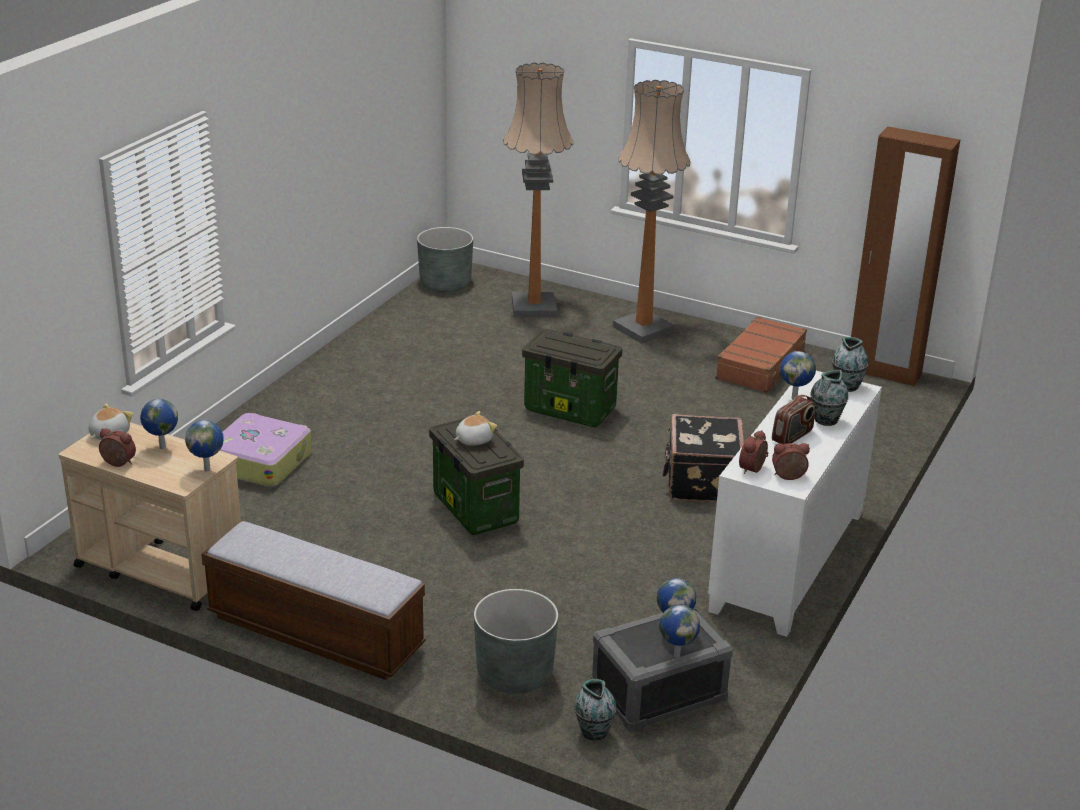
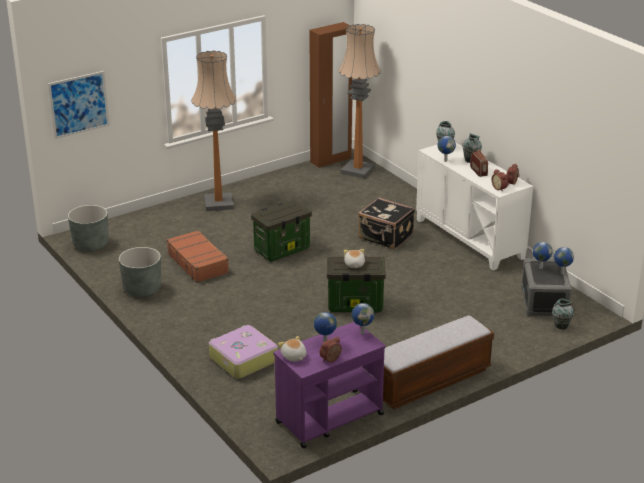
camera: 60 degrees left, 0 degrees up
(159, 568) = (328, 418): beige cart -> purple cart
(498, 89) = (79, 104): none -> picture
(514, 673) = (505, 333): grey planter -> grey planter (142, 289)
(534, 307) = (155, 226): floor lamp -> floor lamp (357, 170)
(761, 366) = (292, 186): brown suitcase -> brown suitcase (198, 263)

